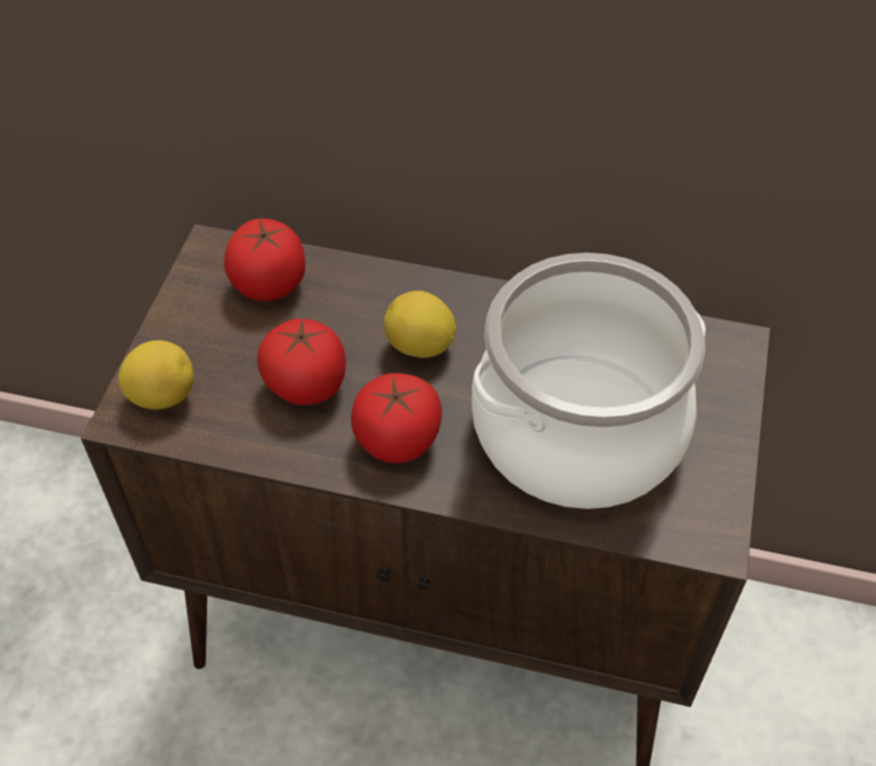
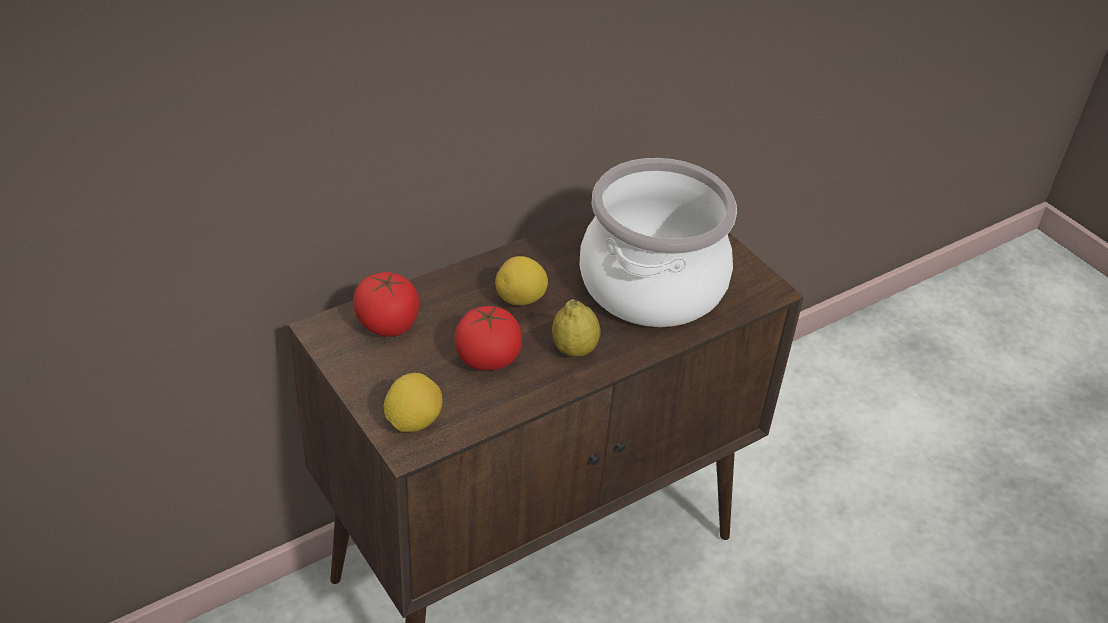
camera: 50 degrees left, 10 degrees down
(397, 440) = (574, 350): tomato -> lemon

